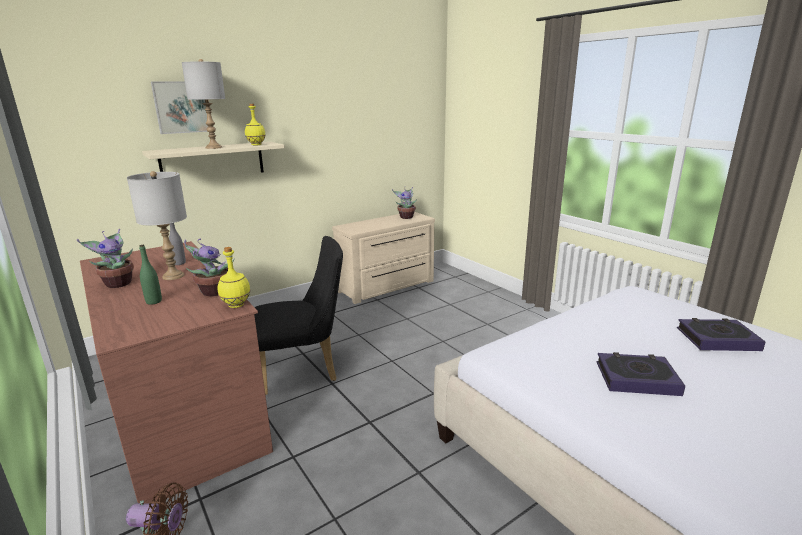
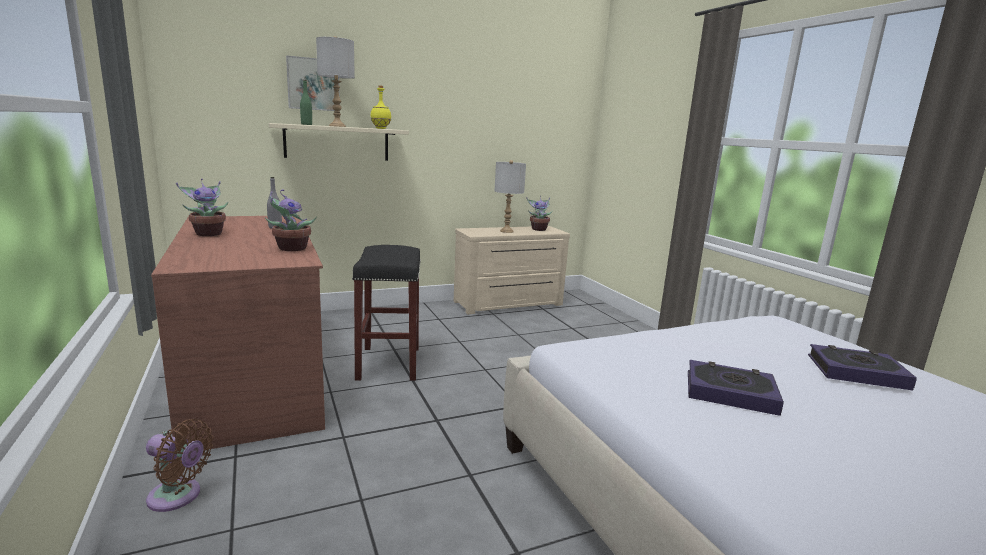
camera: 10 degrees right, 5 degrees down
(154, 301) = (230, 248): green bottle -> green bottle (306, 124)
(173, 276) = (262, 234): grey table lamp -> grey table lamp (506, 231)
(236, 305) = (305, 259): yellow bottle -> none
(304, 370) = (389, 364): black chair -> black stool

